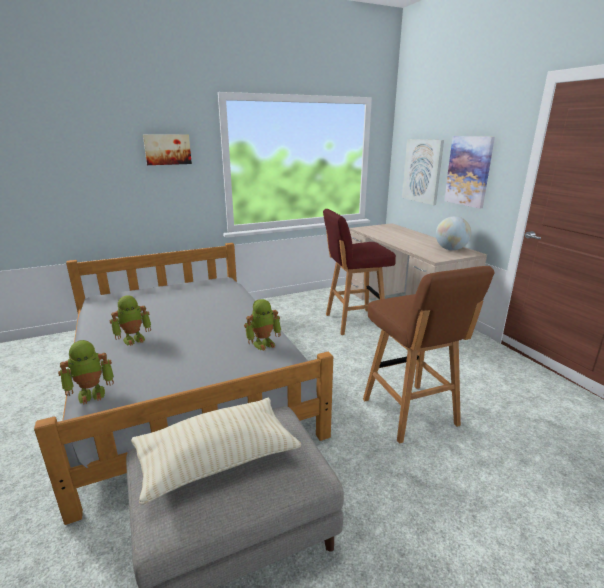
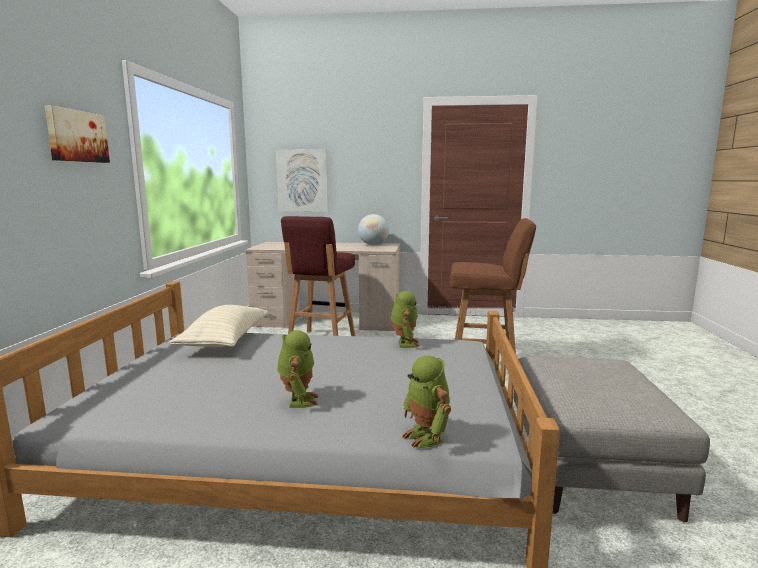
camera: 60 degrees left, 10 degrees down
(92, 393) = (427, 436): toy robot -> toy robot turned 150 degrees clockwise
(217, 460) = (595, 384): beige pillow -> beige pillow (225, 341)
(468, 171) = (363, 175): picture -> none

